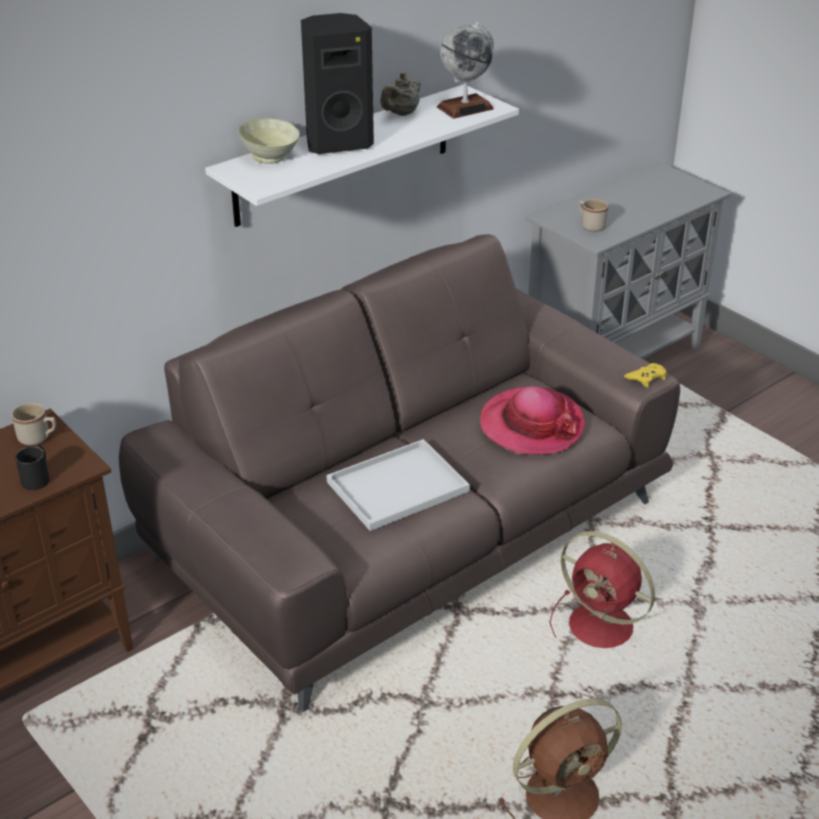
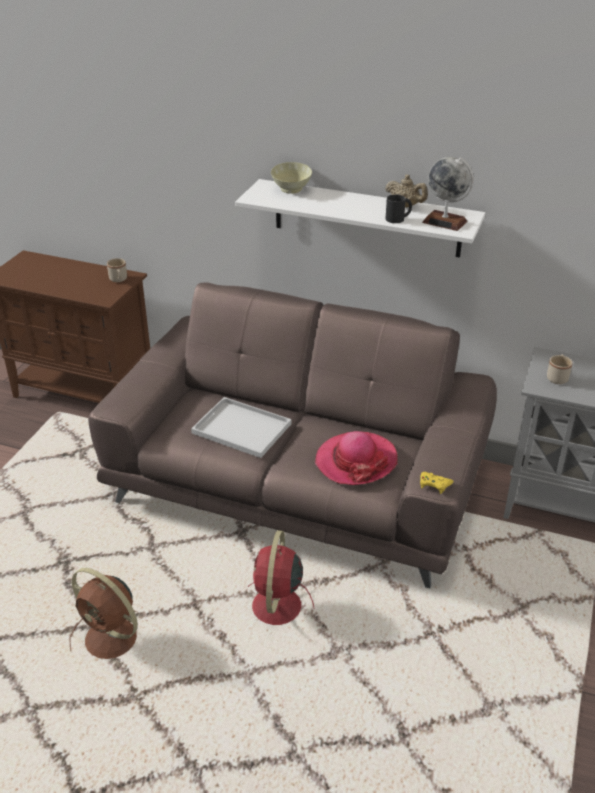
camera: 60 degrees right, 0 degrees up
(38, 477) = (87, 292): black mug -> black mug (398, 218)
(337, 142) = (336, 200): black speaker -> none
(401, 114) = (405, 206): beige teapot -> beige teapot turned 150 degrees counterclockwise

